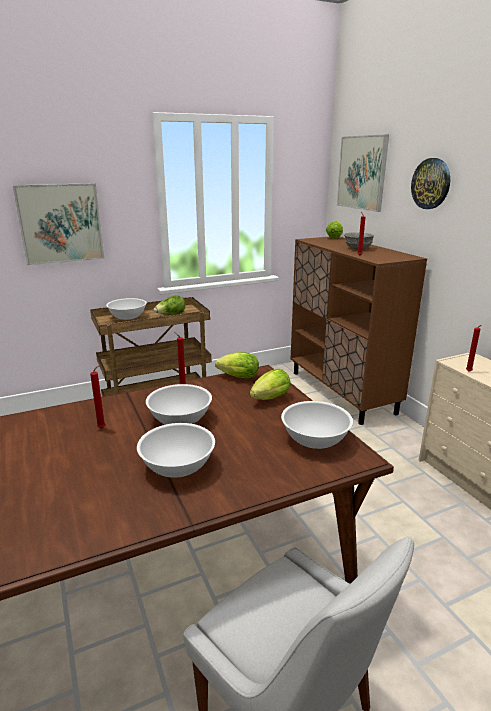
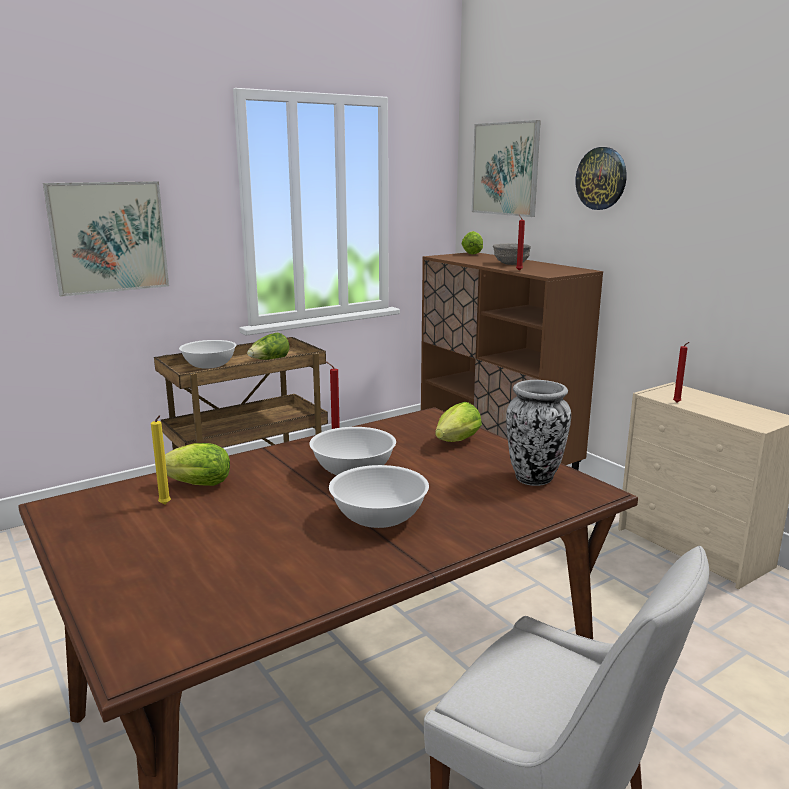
camera: 10 degrees left, 5 degrees down
(34, 438) = (165, 505): none -> yellow candle
(103, 428) = (255, 487): red candle -> none
(236, 377) = (400, 422): lettuce -> lettuce (194, 485)
(315, 440) = (534, 478): white bowl -> vase

